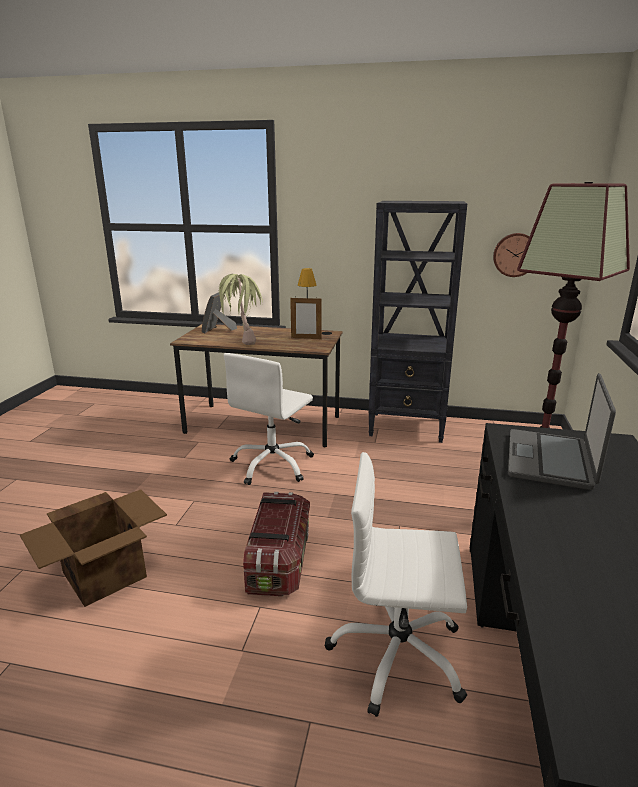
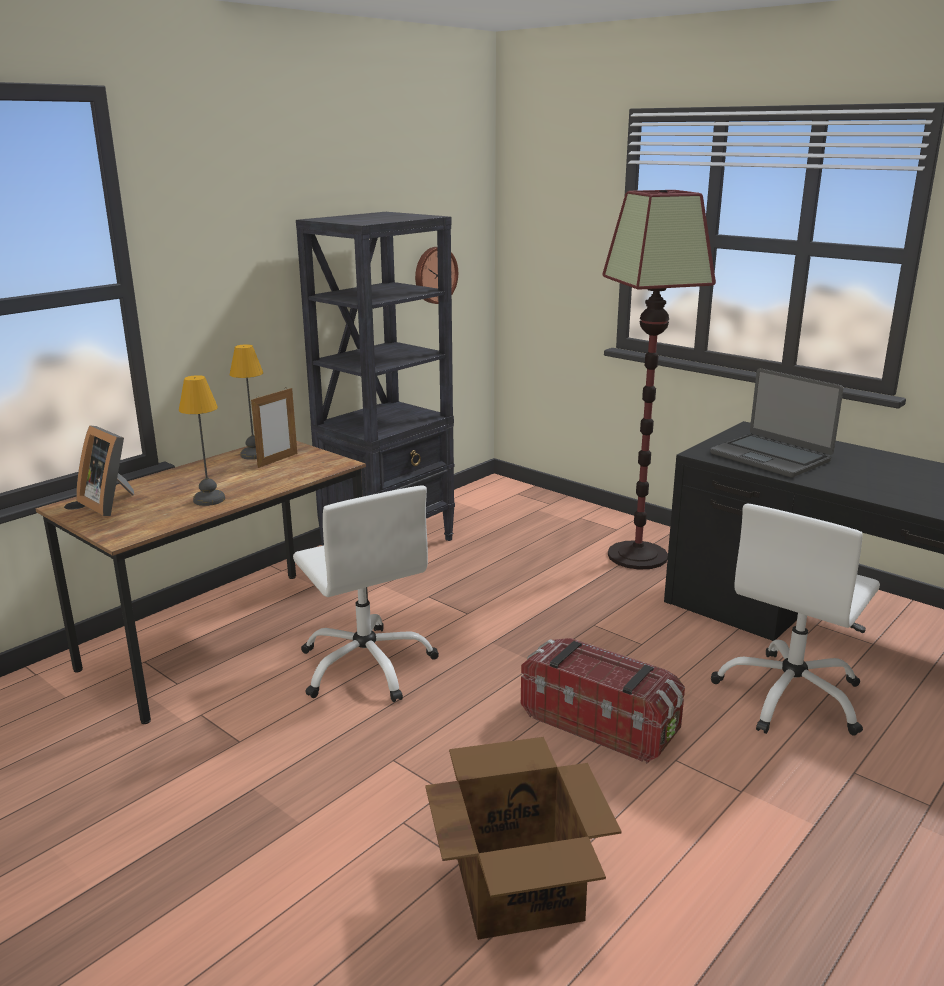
camera: 60 degrees left, 0 degrees up
(241, 341) = (210, 499): potted plant -> table lamp

